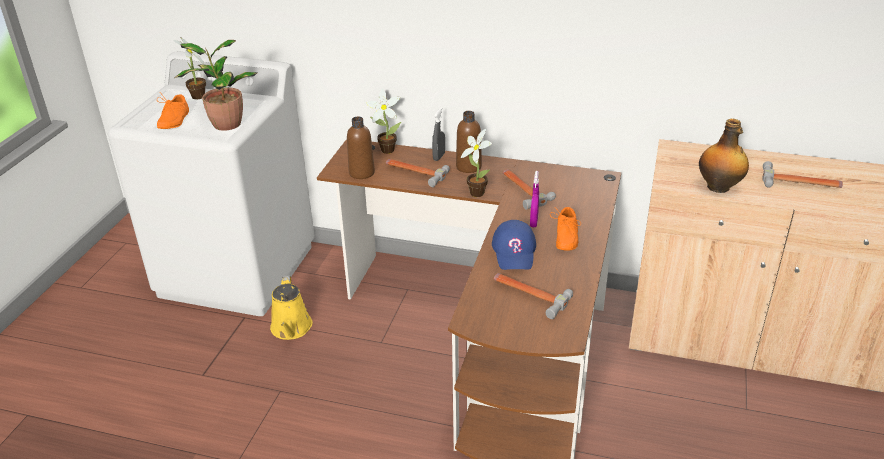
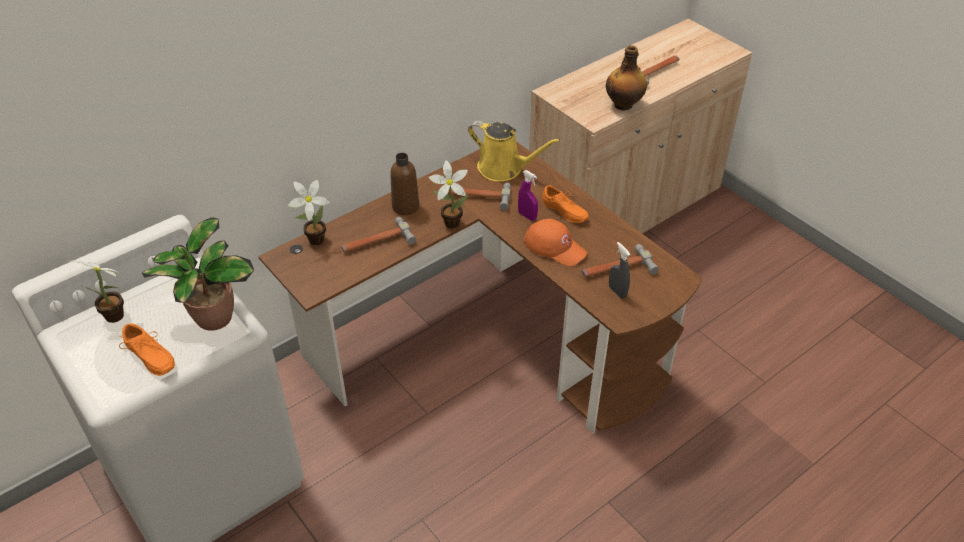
camera: 55 degrees left, 10 degrees up
(291, 329) = (344, 470): yellow watering can -> yellow watering can (504, 169)
(361, 173) = (336, 275): brown bottle -> none
(439, 157) = (367, 215): grey spray bottle -> grey spray bottle (617, 292)
(514, 251) = (555, 247): blue cap -> orange cap

